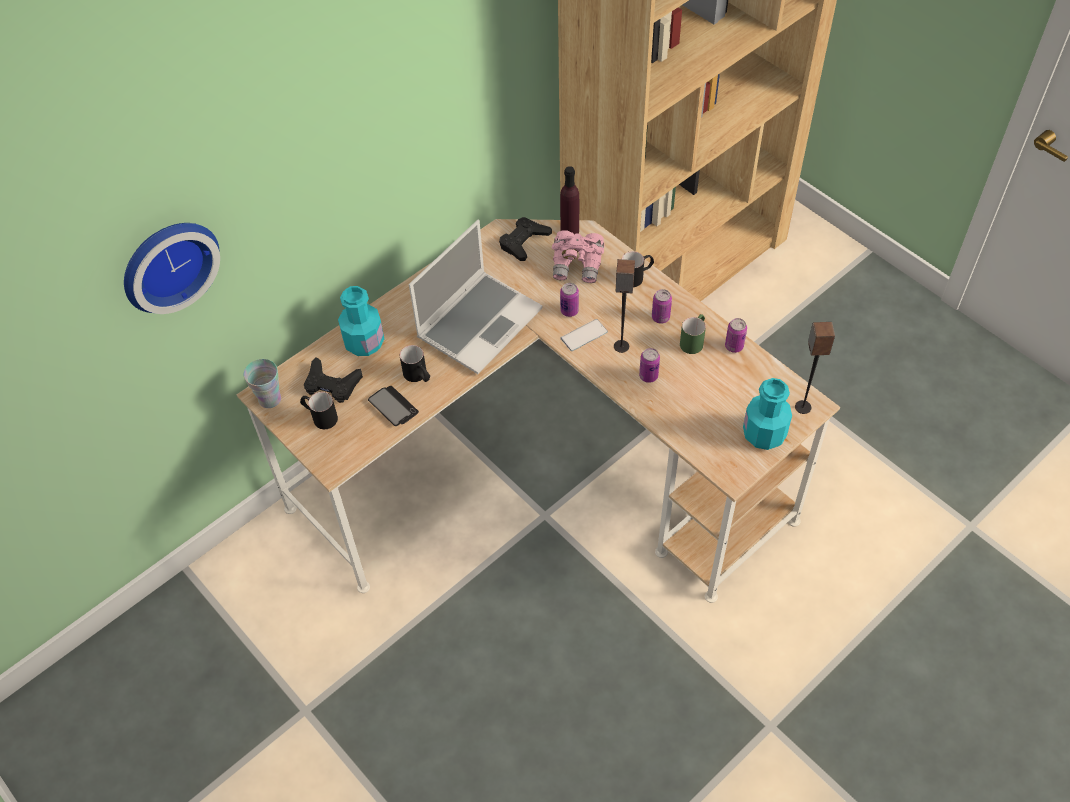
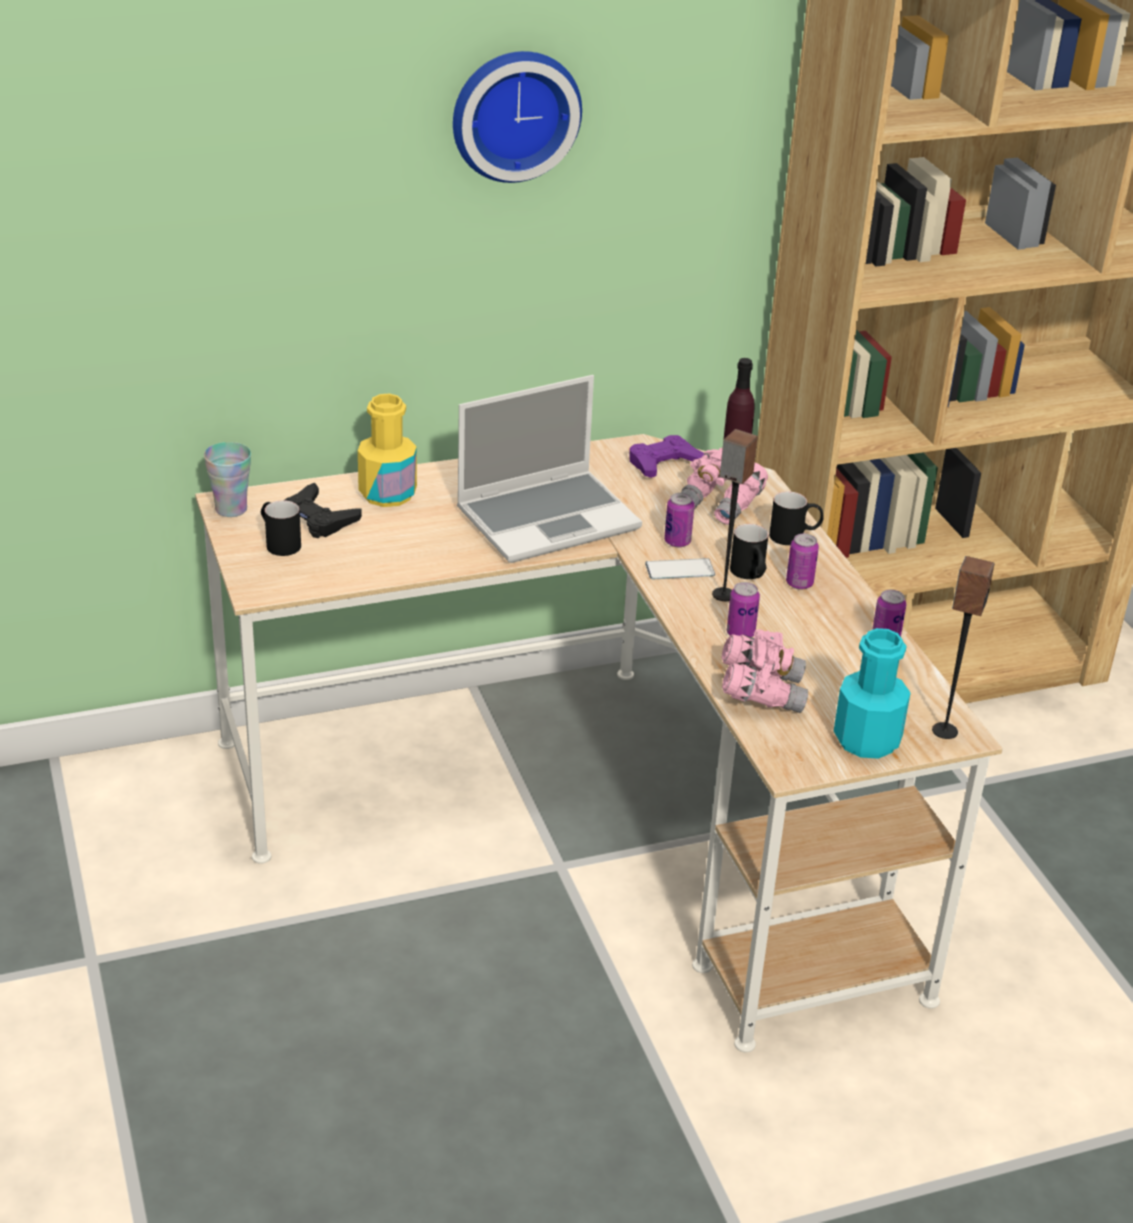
camera: 20 degrees right, 20 degrees down
(167, 263) = (154, 234): wall clock -> wall clock (513, 113)
(364, 342) = (387, 494): turquoise bottle -> yellow bottle
(393, 407) = (377, 561): phone -> none
(418, 376) = (431, 543): black mug -> black mug (750, 575)
(524, 242) = (664, 463): black game controller -> purple game controller
(685, 420) = (761, 692): none -> pink binoculars
(693, 340) = (830, 618): green mug -> none

